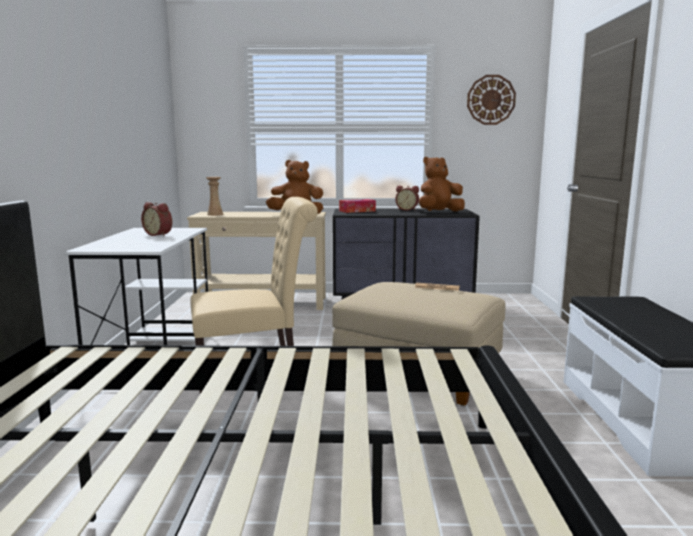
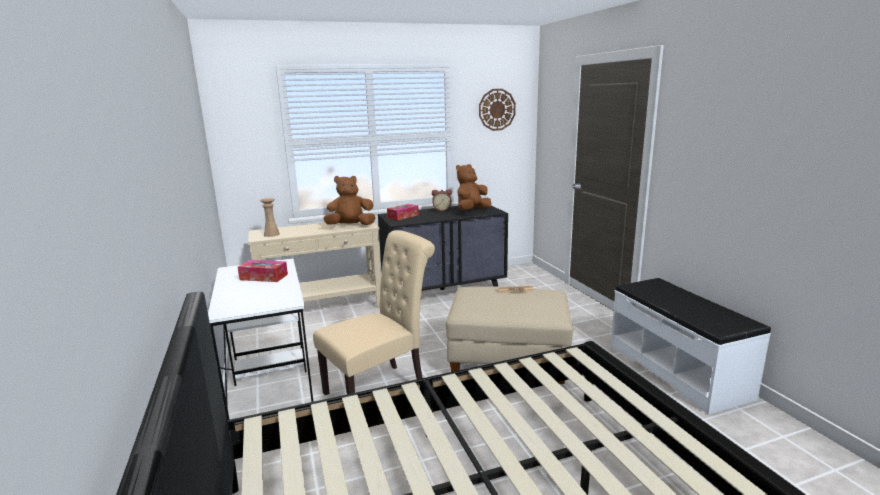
camera: 20 degrees left, 5 degrees up
(159, 234) = (264, 277): alarm clock -> tissue box

